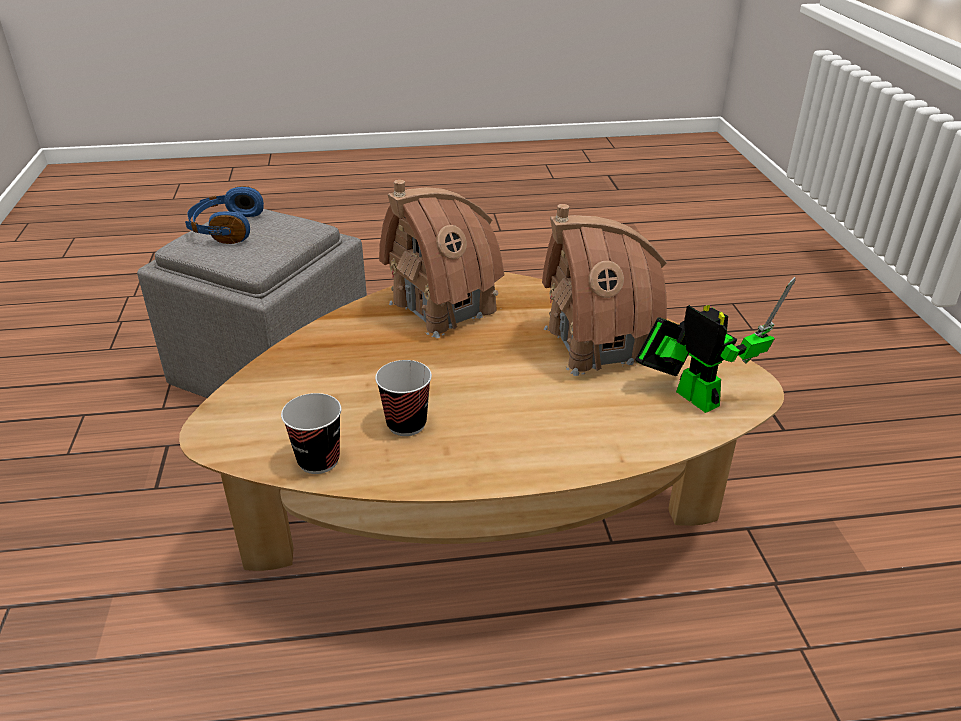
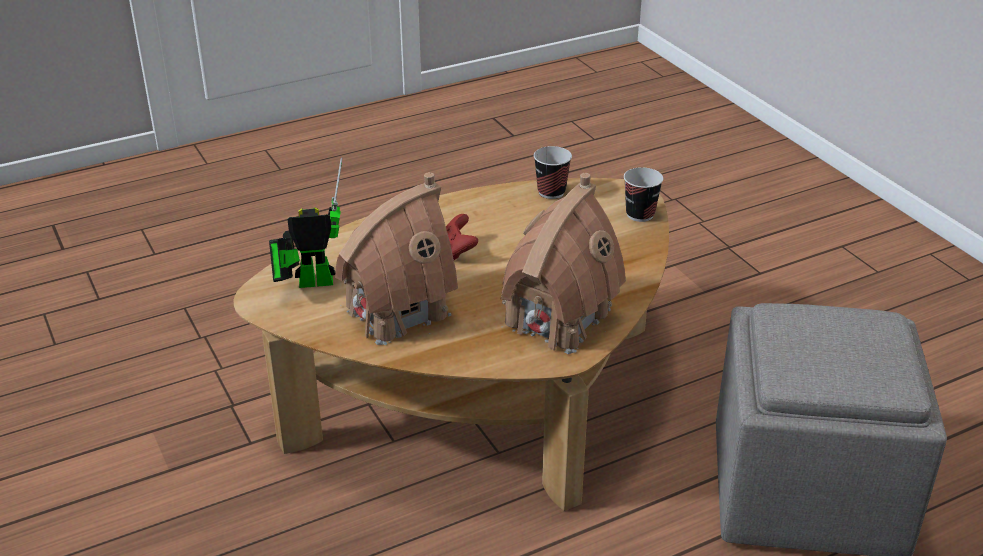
camera: 160 degrees right, 0 degrees up
(226, 229) = (873, 350): blue headphones -> none
(406, 424) = (513, 221): cup -> cup (640, 214)
(501, 397) = (457, 251): none -> red game controller
(692, 395) = (309, 282): toy robot -> toy robot turned 135 degrees clockwise

